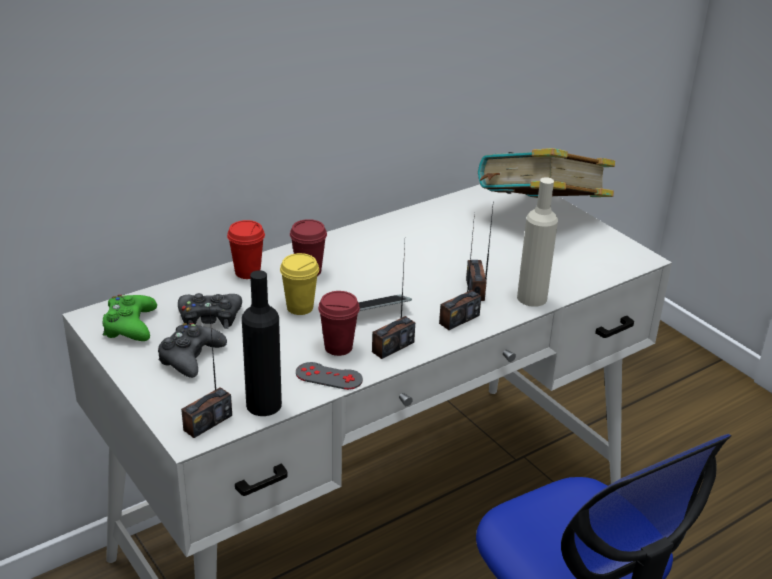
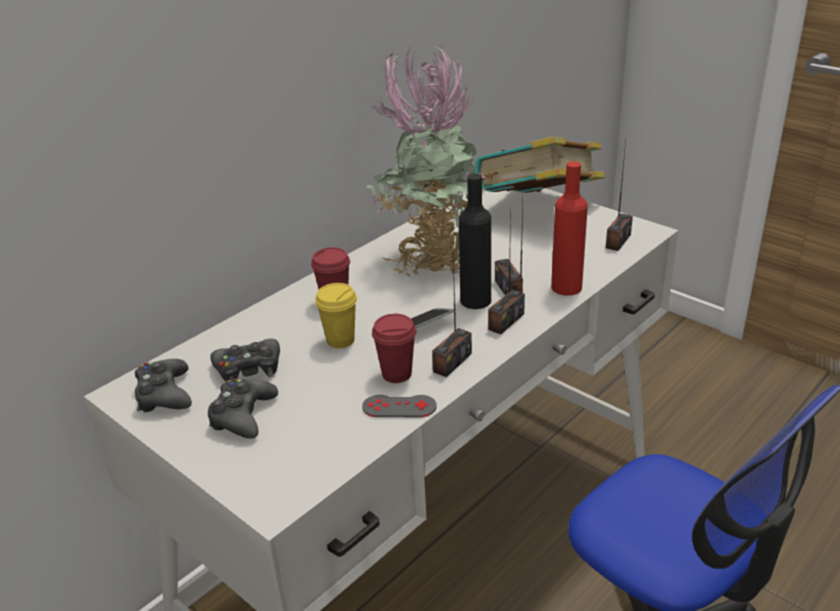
camera: 10 degrees left, 0 degrees up
(130, 326) = (164, 394): green game controller -> black game controller
(207, 422) = (287, 485): radio -> radio (617, 241)
(247, 272) = (272, 314): red cup -> none
(264, 404) = (342, 452): black bottle -> black bottle (475, 300)
(414, 247) = (430, 259): none -> potted plant
(532, 298) = (566, 287): beige bottle -> red bottle

